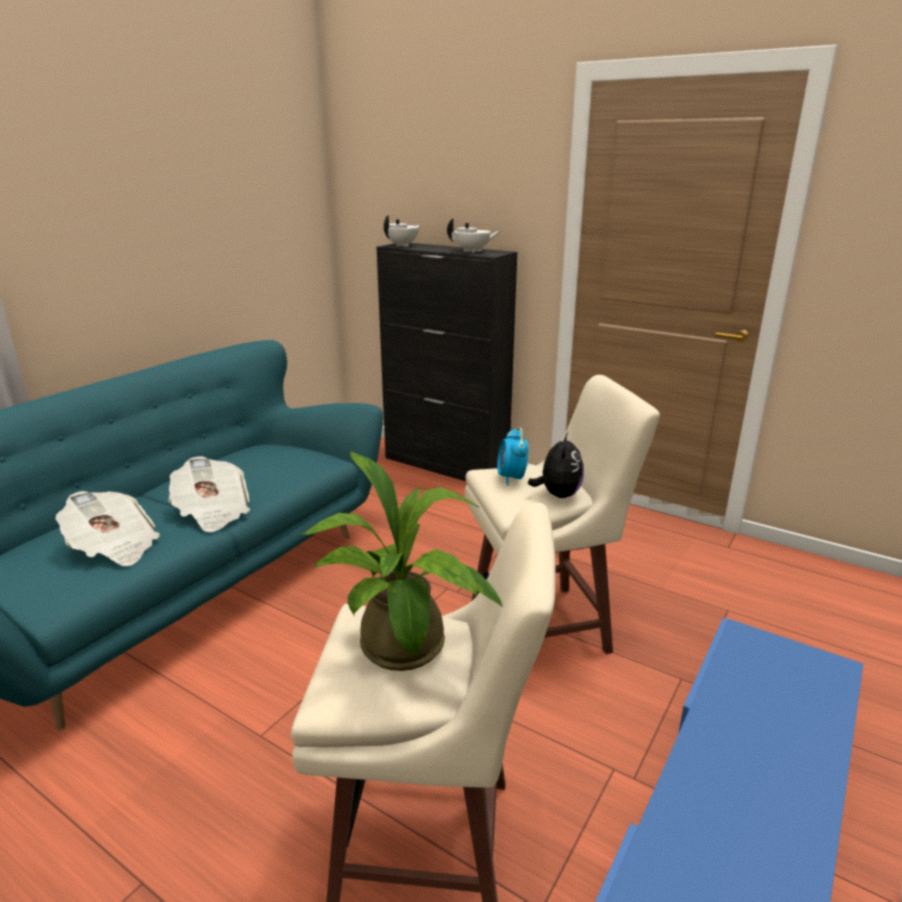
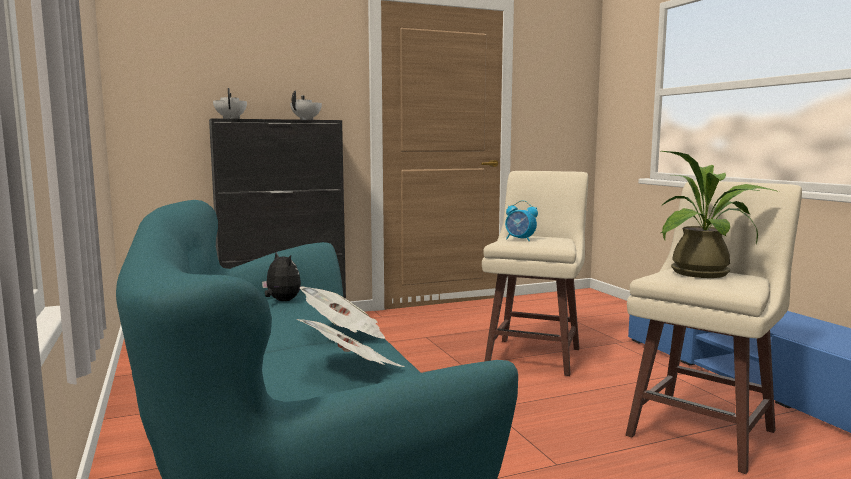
camera: 55 degrees left, 15 degrees down
(558, 494) = (555, 238): plush toy -> plush toy (281, 301)

